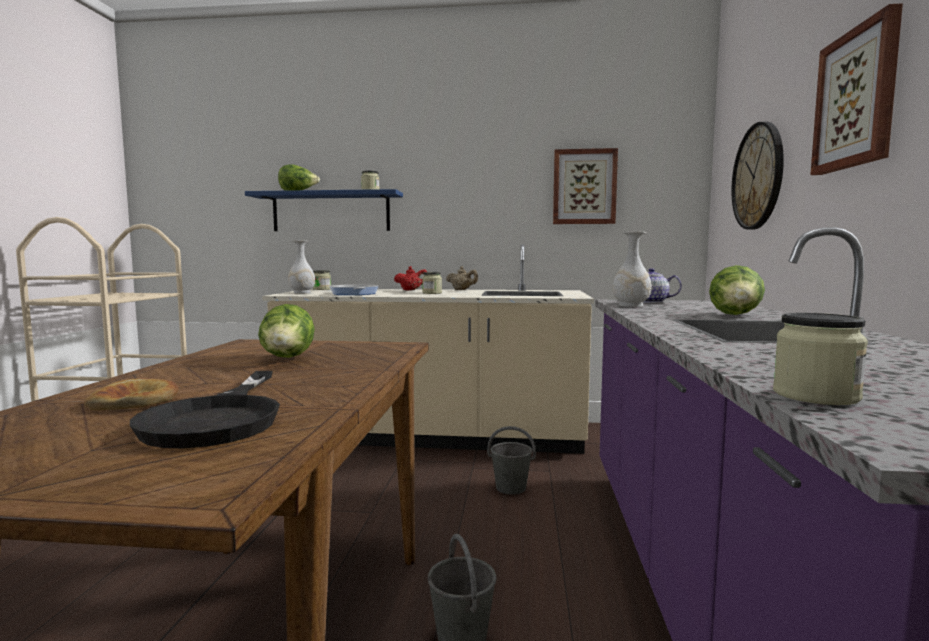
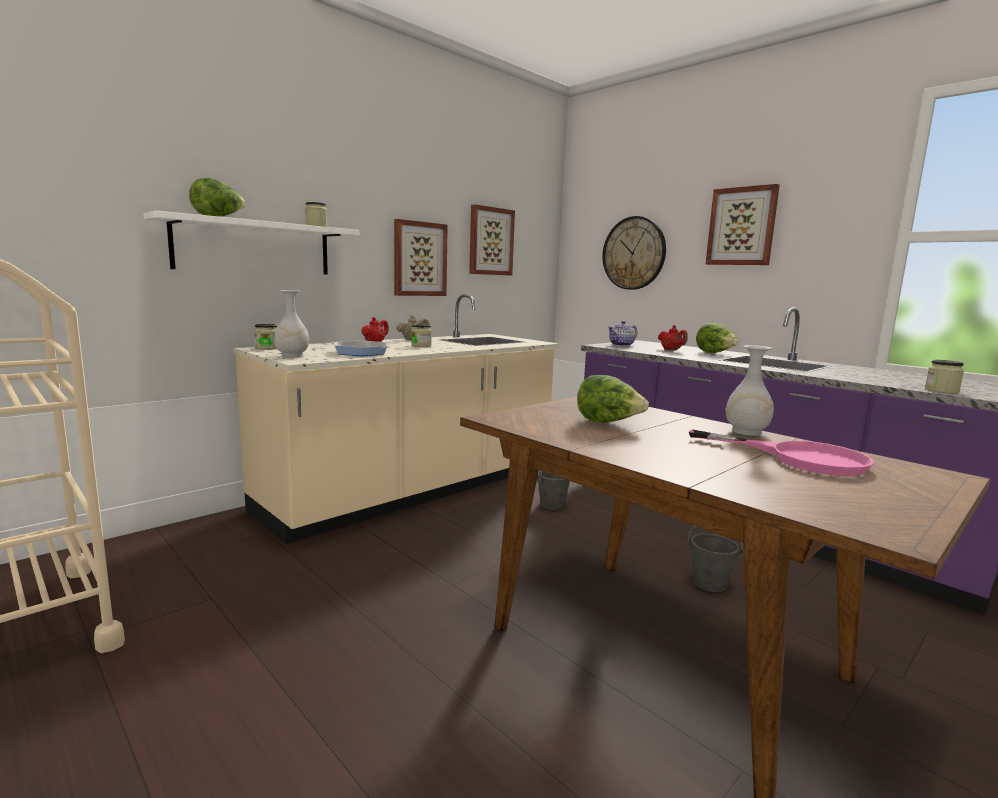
camera: 50 degrees left, 5 degrees up
(135, 401) = (730, 467): bread -> none
(220, 418) = (799, 458): black frying pan -> pink frying pan
(331, 212) = (254, 247): blue shelf -> white shelf
(487, 212) = (419, 259): none -> picture
(630, 305) = (636, 350): white vase -> white vase (746, 432)
(682, 309) = (671, 350): none -> red teapot

